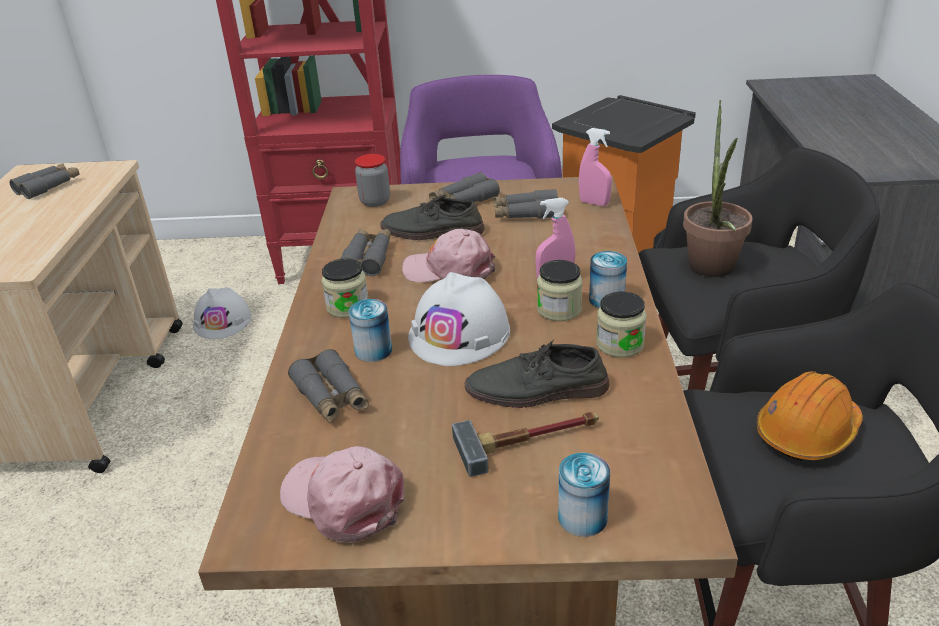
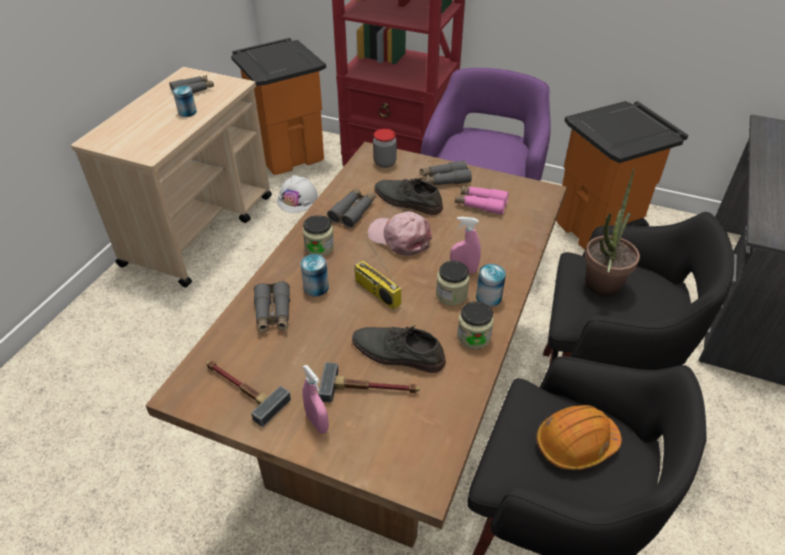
camera: 20 degrees right, 10 degrees up
(185, 274) = (289, 155): none -> orange trash can
(343, 499) = (241, 389): pink cap -> hammer
(460, 333) = (376, 292): white hard hat -> radio
(526, 213) = (480, 204): grey binoculars -> pink binoculars
(582, 517) = (367, 455): can -> can (187, 112)
(594, 203) = (535, 209): pink spray bottle -> pink spray bottle (317, 423)

